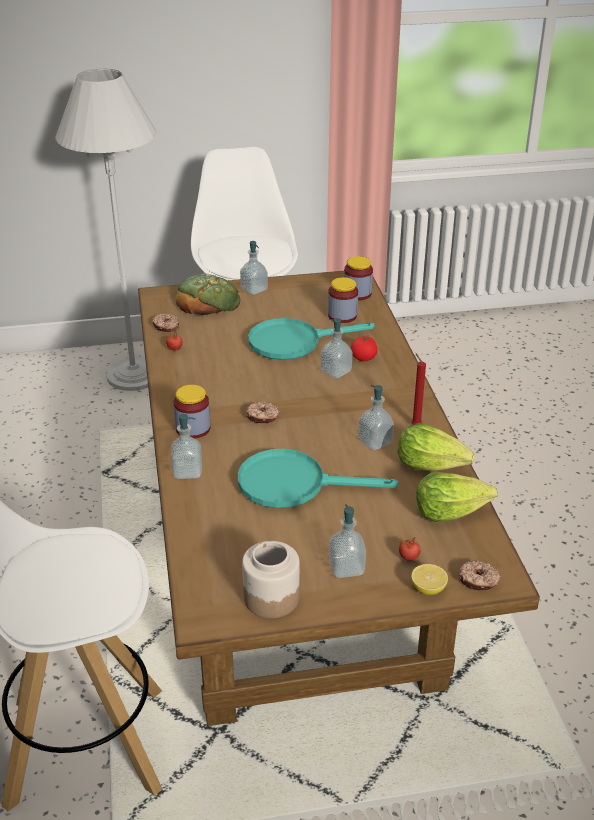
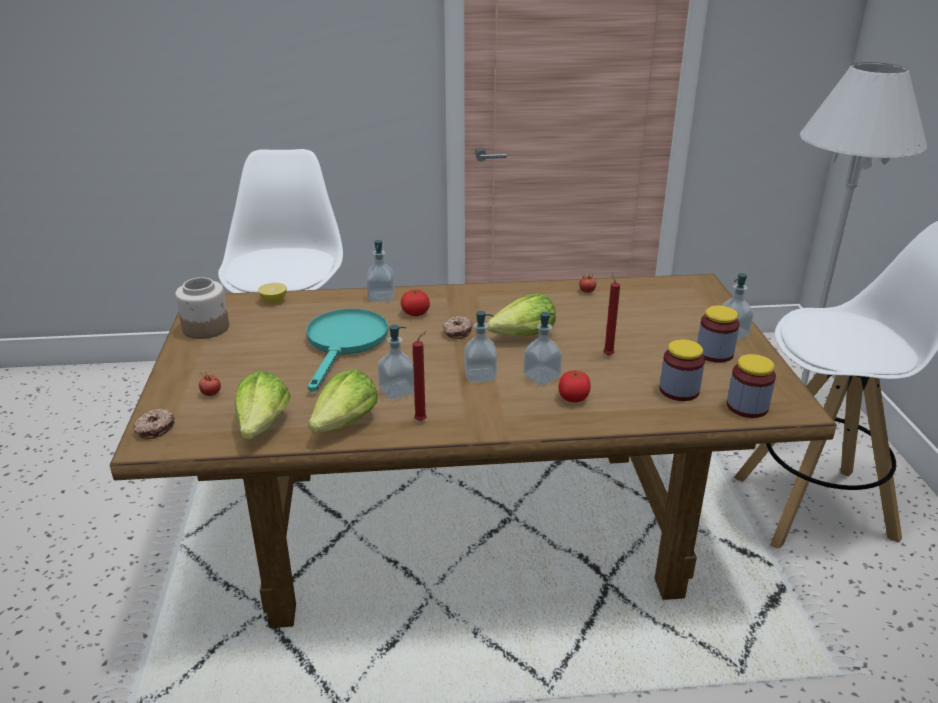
camera: 95 degrees right, 5 degrees down
(166, 327) = (630, 287): donut -> none
(193, 428) = (445, 300): jar -> jar (714, 353)
(207, 300) = (695, 307): bread -> none
(225, 445) = (415, 313): none -> tomato
(266, 381) = (524, 336): none -> lettuce
(294, 342) = (607, 354): turquoise frying pan -> red candle
(346, 568) = (218, 362): soap dispenser -> soap dispenser (480, 376)
(428, 589) = (164, 399): lemon -> lemon (273, 300)

